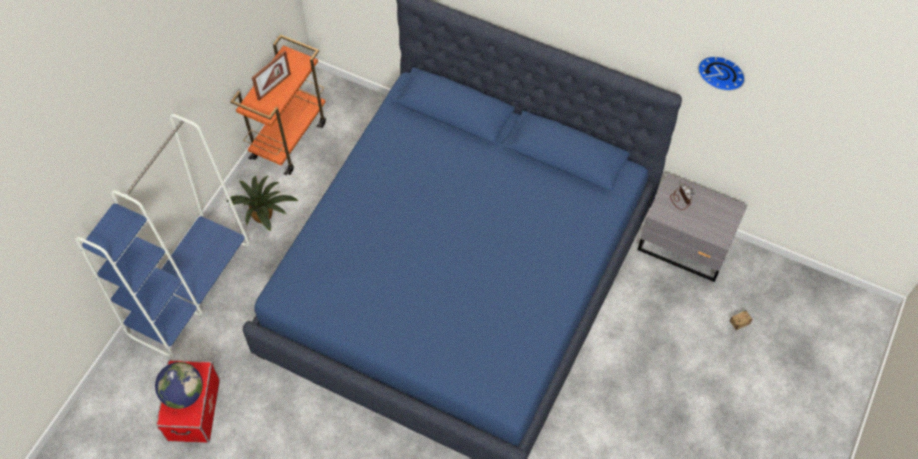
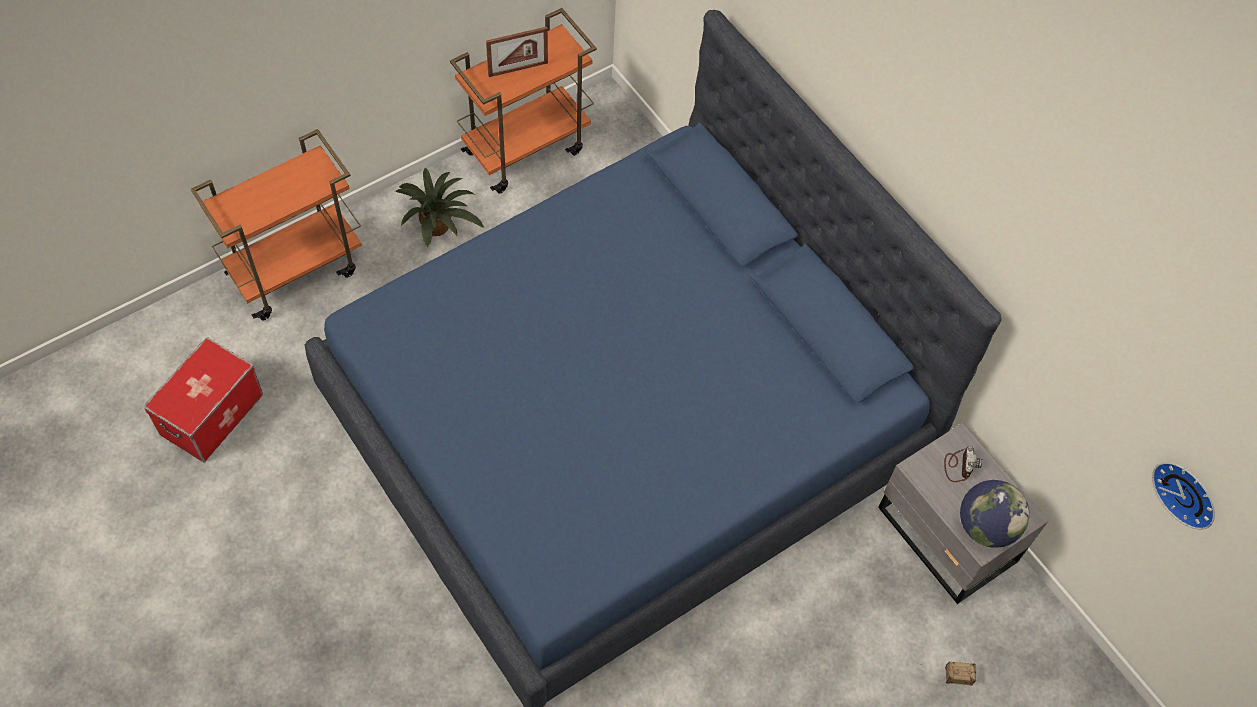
camera: 25 degrees right, 0 degrees up
(183, 393) = (197, 386): globe -> globe (985, 526)
(191, 290) = (298, 272): blue clothes rack -> orange cart
(722, 70) = (1066, 306): wall clock -> wall clock (1187, 492)

